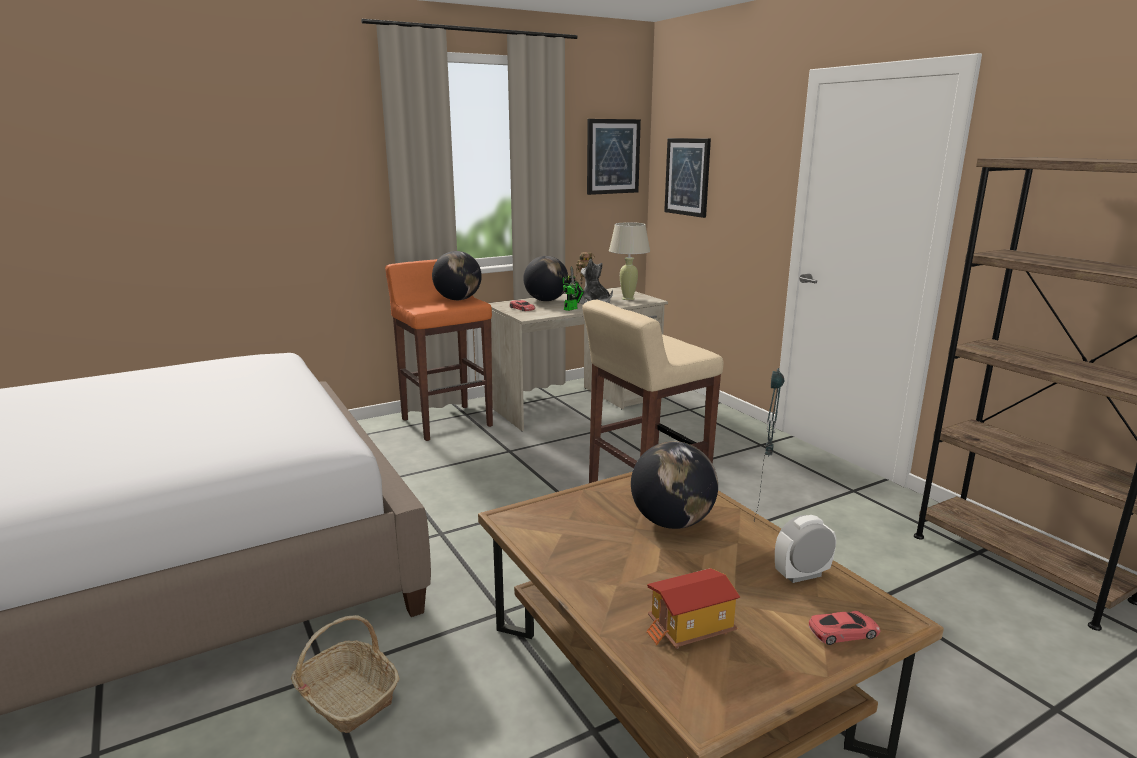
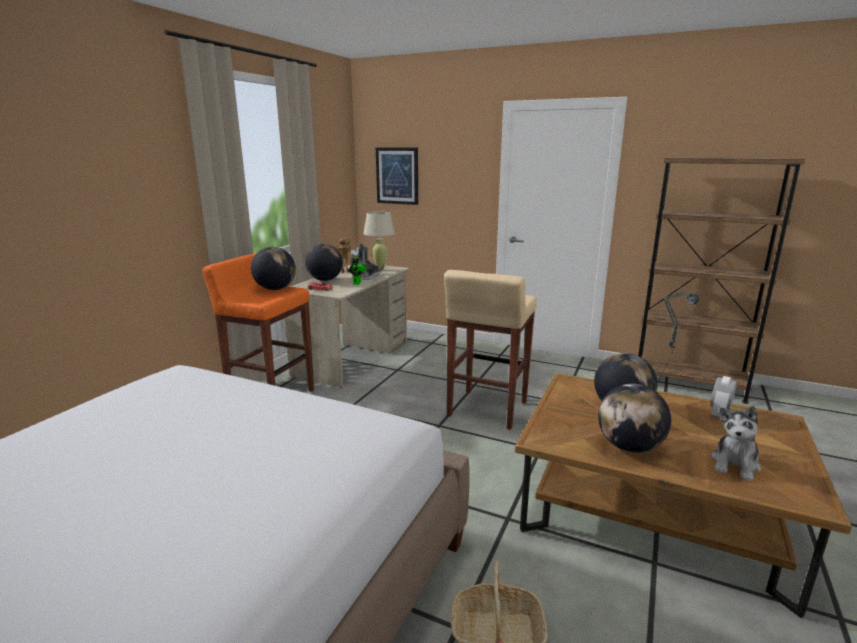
camera: 35 degrees left, 0 degrees up
(595, 560) = (629, 447): none -> globe
(612, 156) = (336, 162): picture -> none
(691, 629) = (735, 464): toy house -> plush toy
(843, 632) = (781, 435): red toy car -> none

